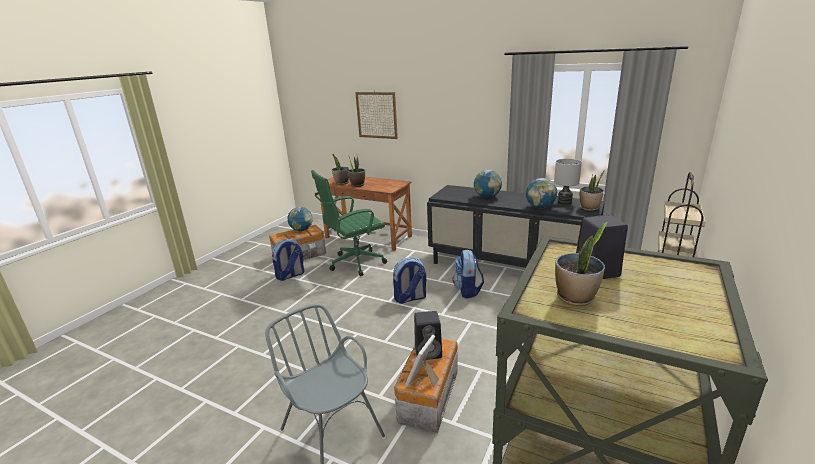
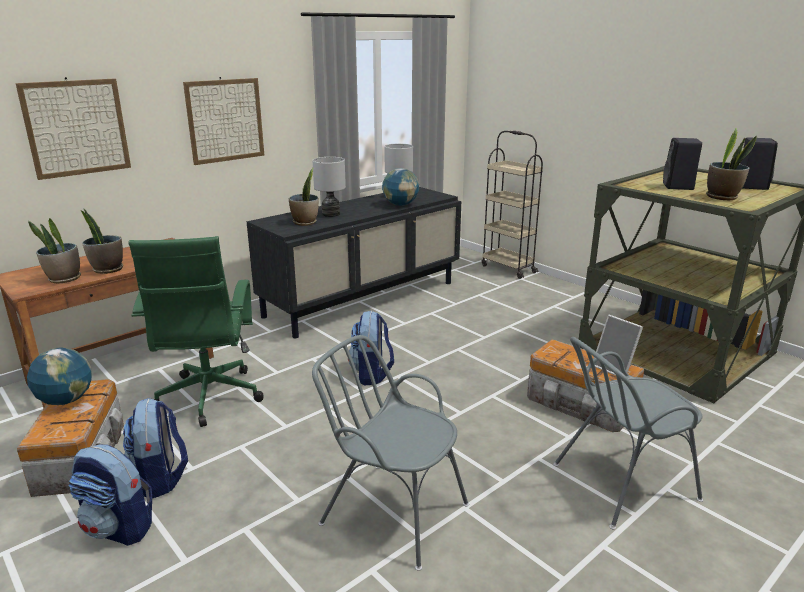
camera: 70 degrees left, 0 degrees up
(281, 339) = (390, 510): none -> grey chair
(429, 352) = (567, 356): black speaker -> black speaker (751, 186)
(451, 120) = (225, 119): none -> picture
(468, 290) = (390, 334): backpack -> backpack (119, 528)
(487, 196) = (331, 214): globe -> grey table lamp
(589, 208) = (428, 193): potted plant -> potted plant (305, 222)

